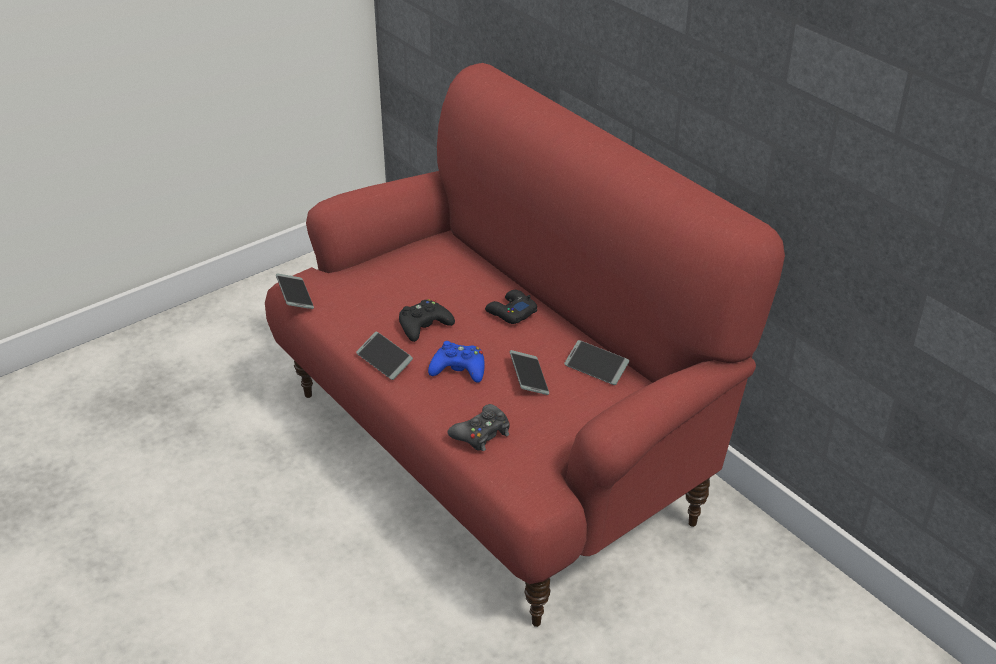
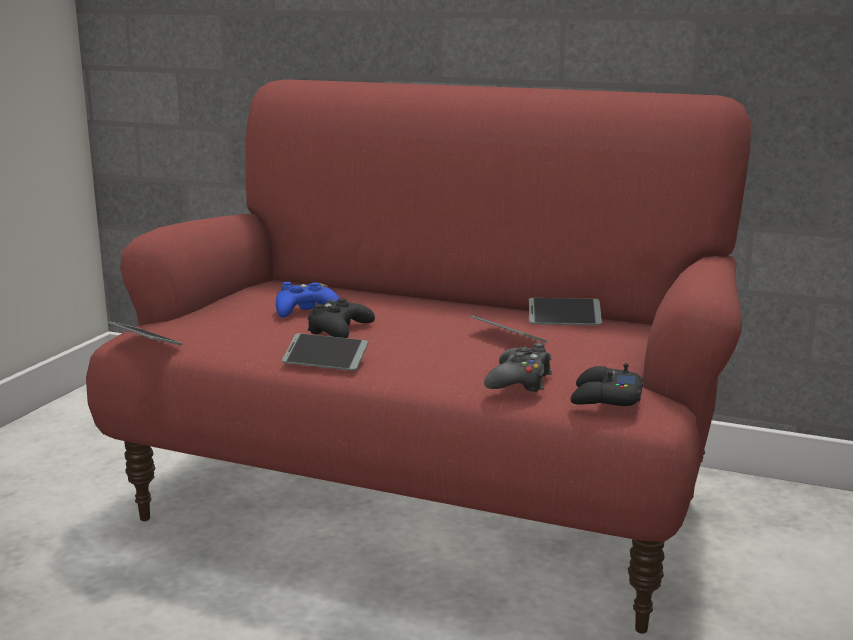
camera: 30 degrees left, 20 degrees down
(459, 369) = (423, 347): blue game controller -> blue game controller (306, 311)
(510, 312) = (421, 306): black game controller -> black game controller (605, 398)

